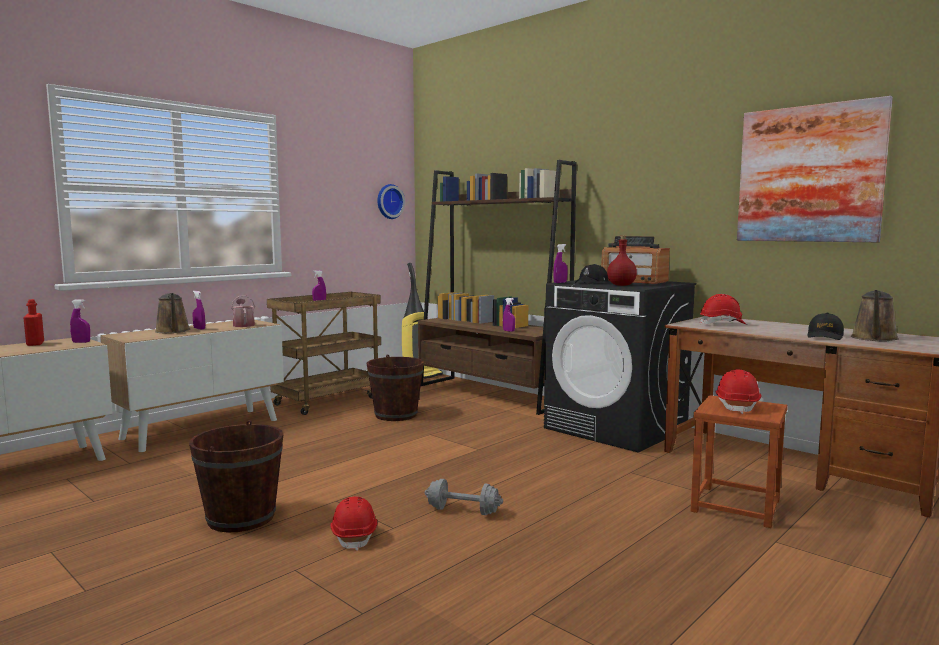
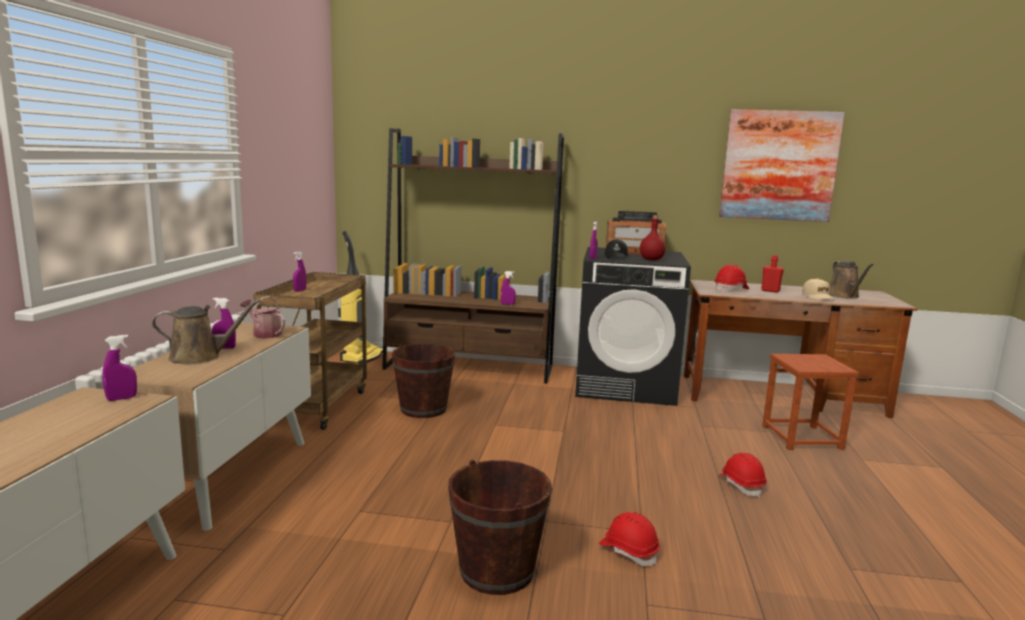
camera: 35 degrees left, 5 degrees up
(35, 344) = (48, 414): red bottle -> red bottle (770, 291)
(173, 331) = (200, 357): brown watering can -> brown watering can turned 45 degrees counterclockwise
(389, 201) = (318, 159): wall clock -> none
(463, 511) = (660, 496): grey dumbbell -> none
(737, 406) = (808, 361): red hard hat -> red hard hat (741, 485)
(825, 336) = (817, 297): black cap -> beige cap

